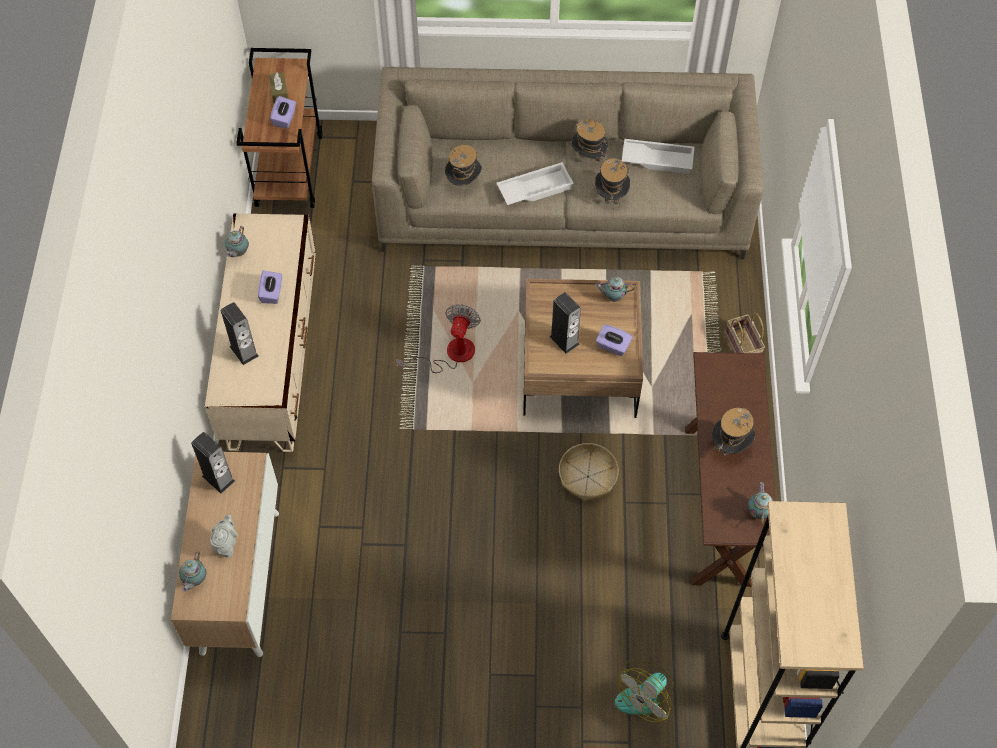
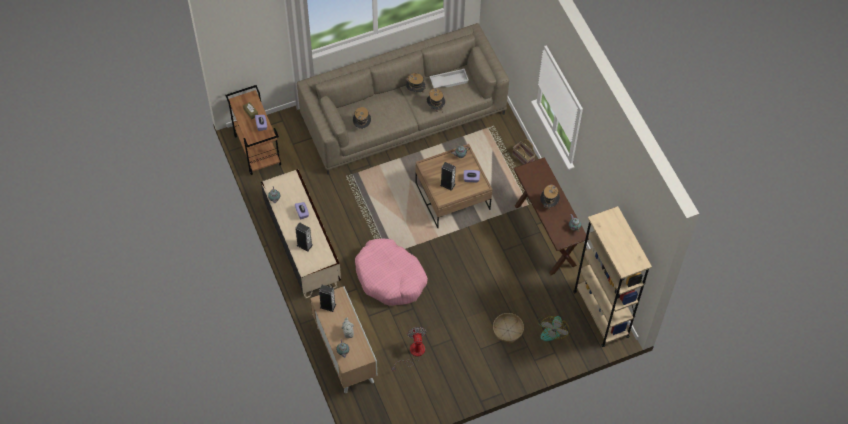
camera: 25 degrees left, 0 degrees up
(394, 471) = (390, 277): none -> pink dog bed
(450, 354) = (388, 212): fan -> fan (413, 353)
(535, 188) = (398, 116): white tray -> none
(587, 477) = (481, 245): basket -> basket (508, 330)

